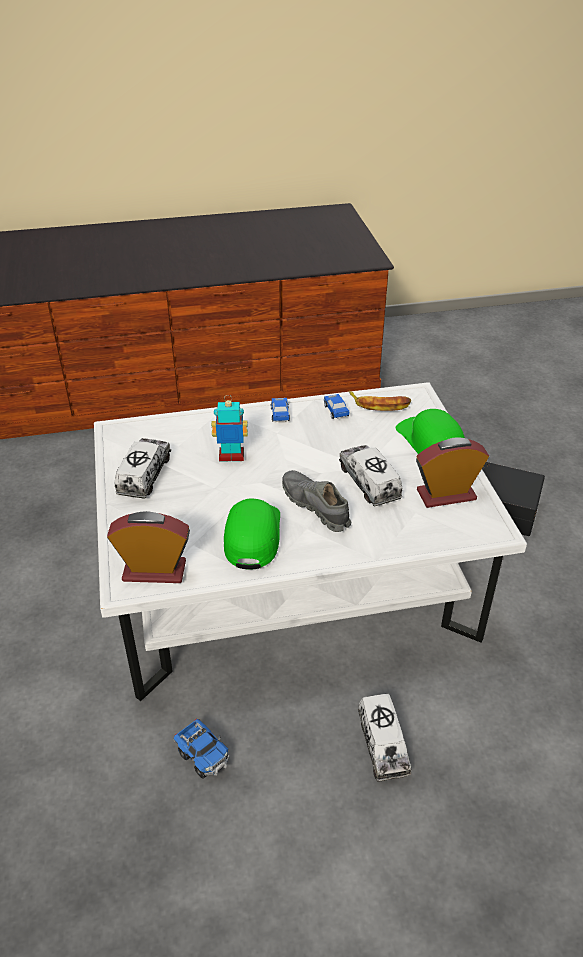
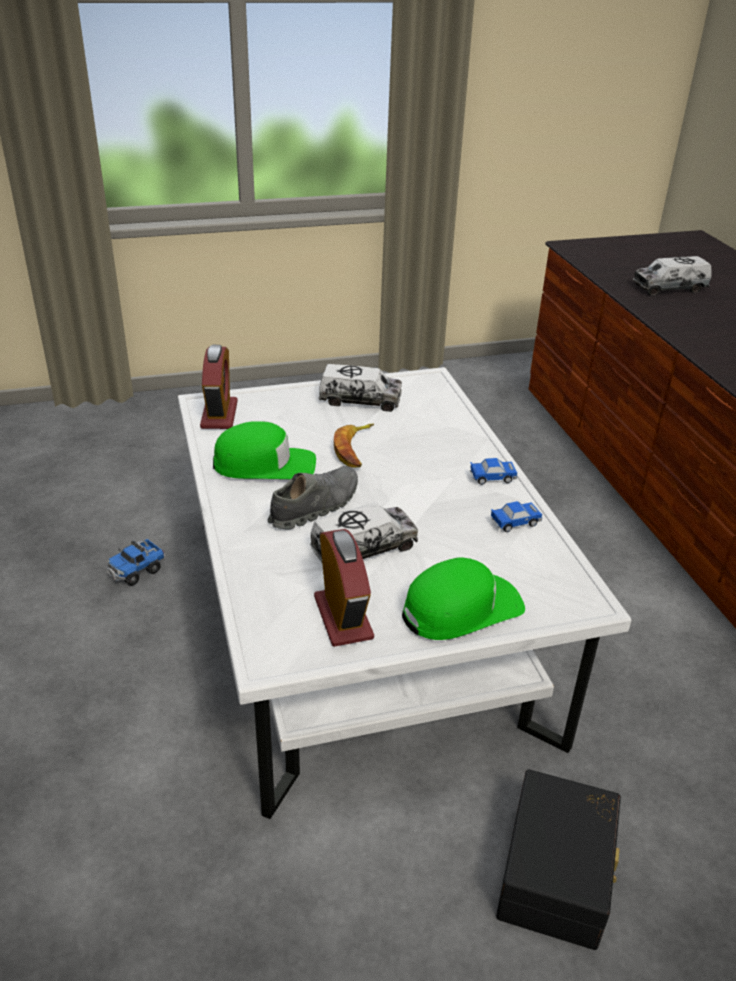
camera: 85 degrees right, 5 degrees down
(231, 456) = (400, 448): toy robot -> none
(380, 404) = (545, 562): banana -> banana (355, 449)
(382, 745) = (121, 702): toy truck -> toy truck (669, 288)

